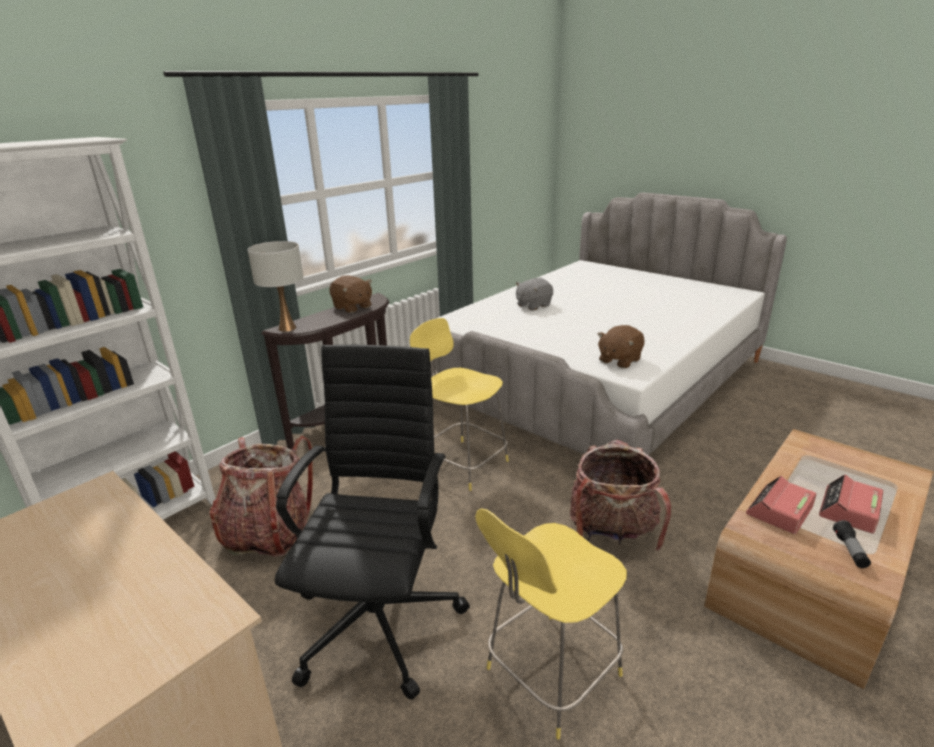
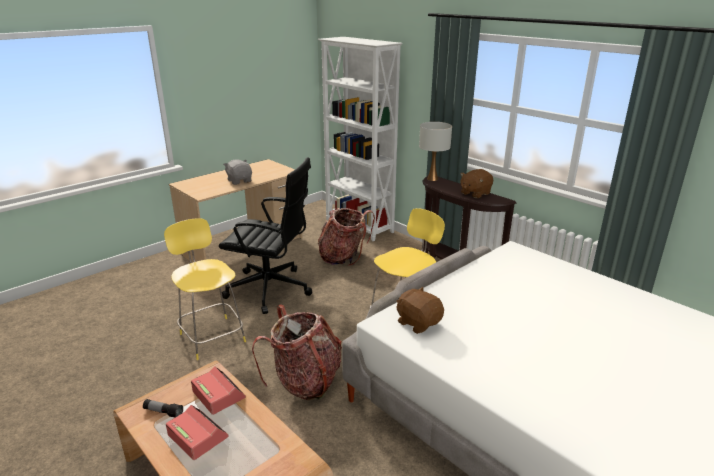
camera: 95 degrees right, 0 degrees up
(533, 305) = (575, 296): grey plush toy -> grey plush toy (240, 181)

